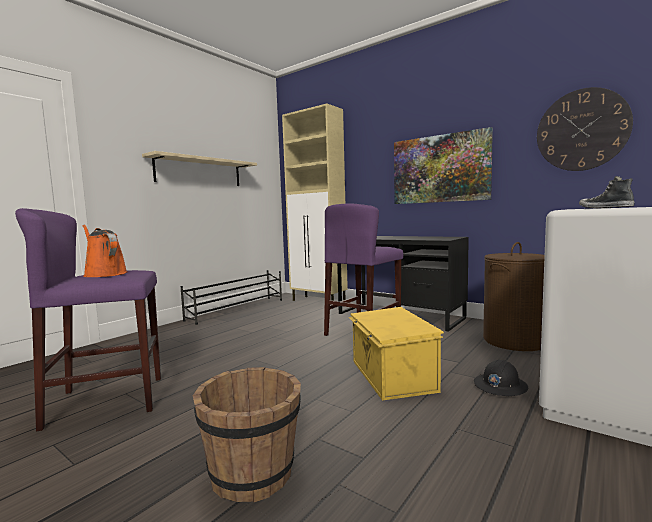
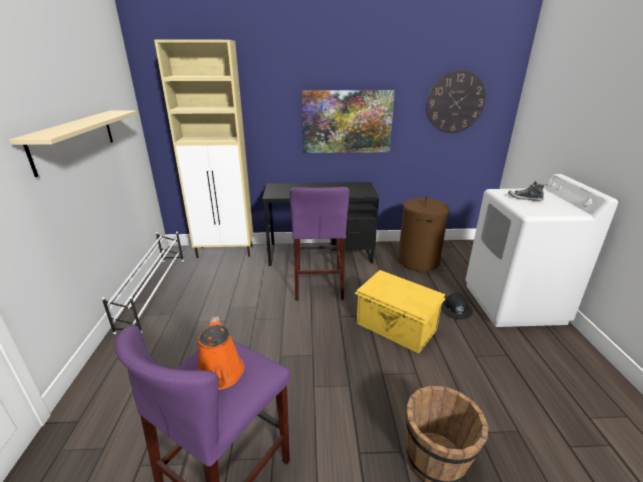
camera: 40 degrees left, 20 degrees up
(104, 274) = (221, 376): orange watering can -> orange watering can turned 105 degrees counterclockwise
(237, 309) = (154, 291): black shoe rack -> white shoe rack

